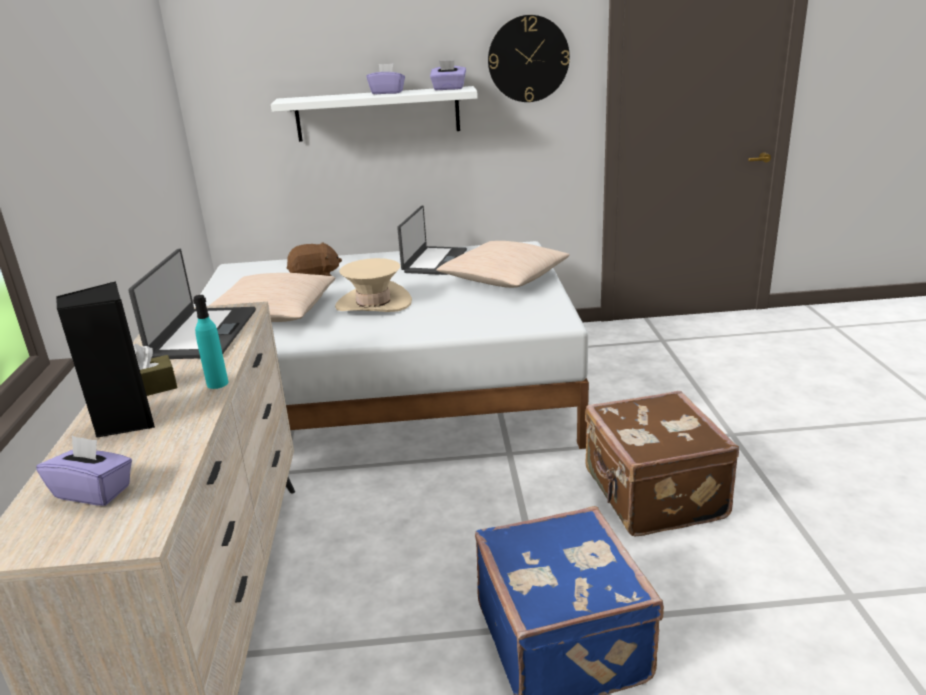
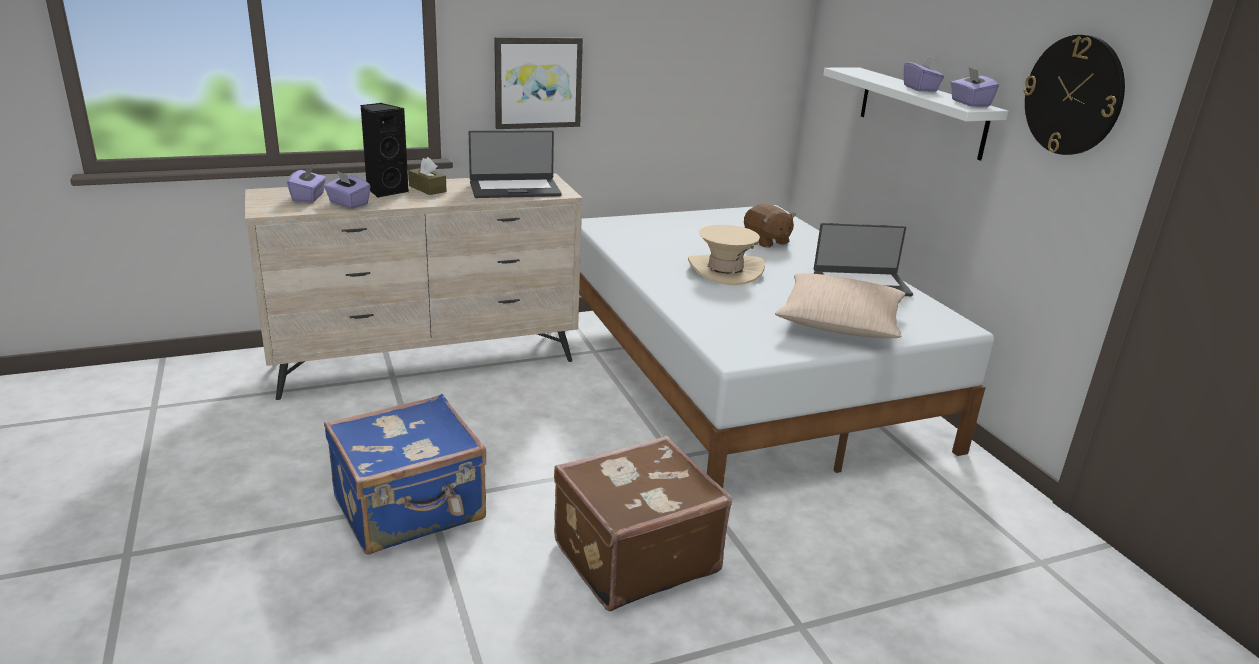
camera: 70 degrees right, 0 degrees up
(77, 209) = (538, 83): none -> picture
(162, 452) = (348, 203): none -> purple tissue box
(217, 383) = (436, 202): turquoise bottle -> none
(273, 313) = (680, 237): beige pillow -> none

